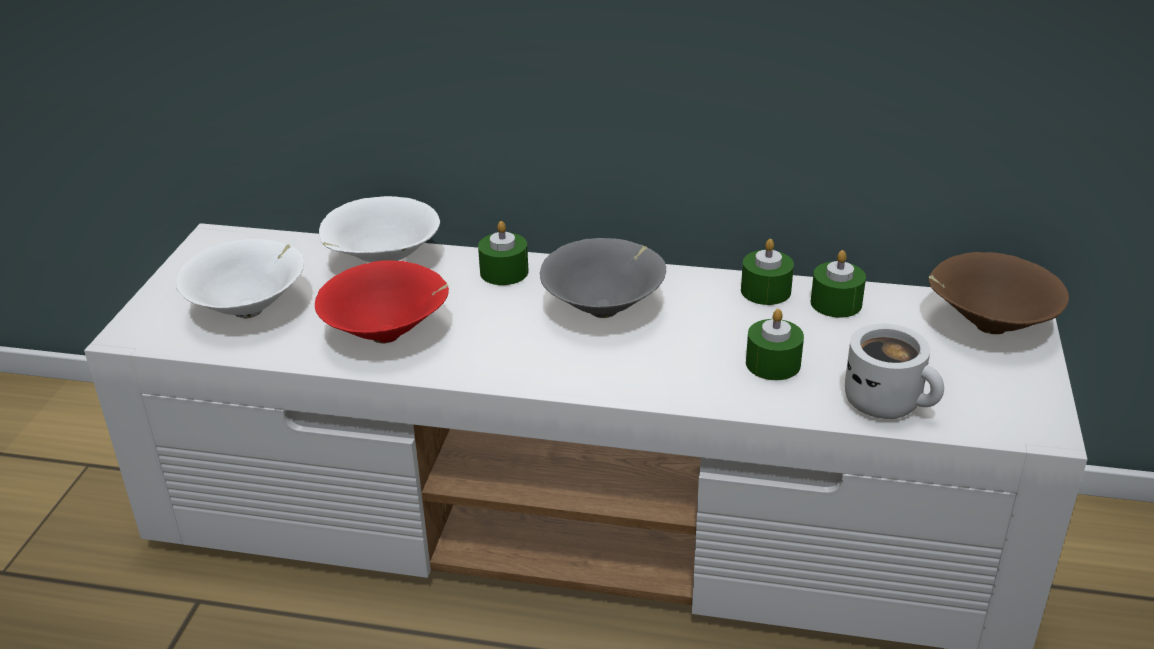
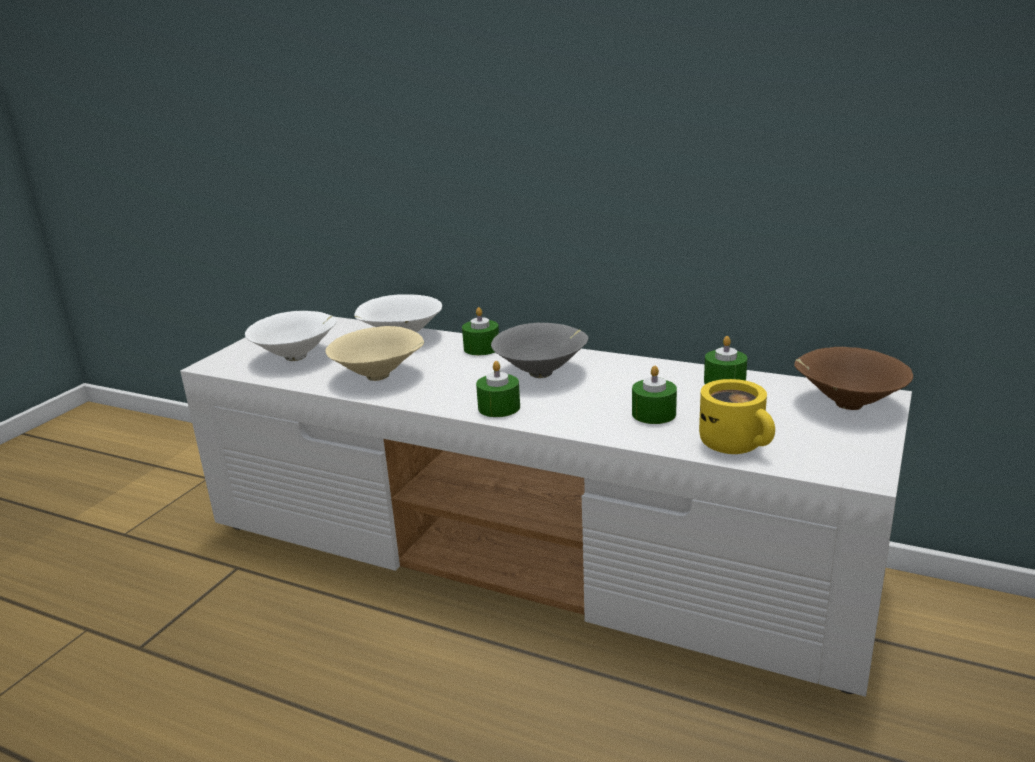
camera: 15 degrees right, 10 degrees down
(389, 335) = (380, 376): red bowl -> beige bowl
(765, 291) = (671, 371): green candle -> green candle (499, 407)
(889, 402) = (737, 445): white mug -> yellow mug

